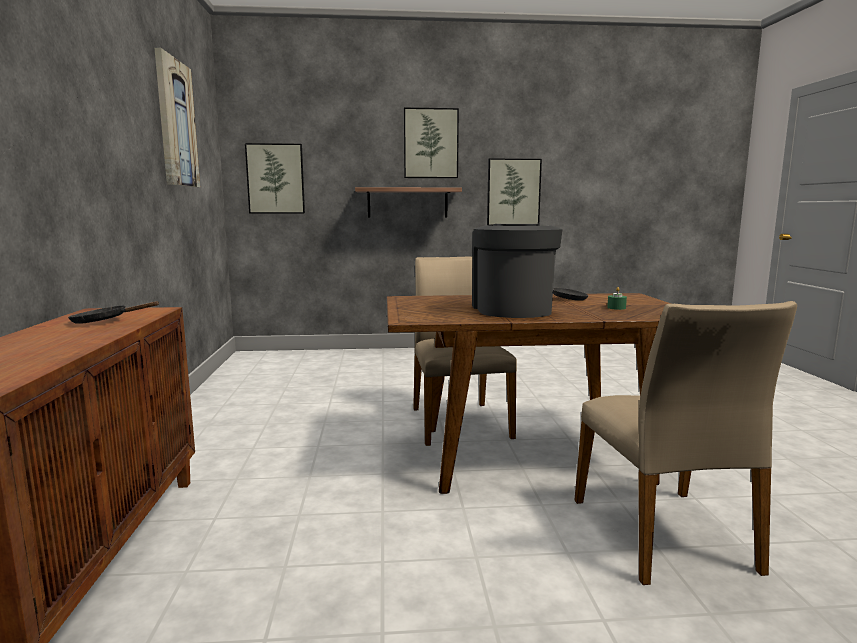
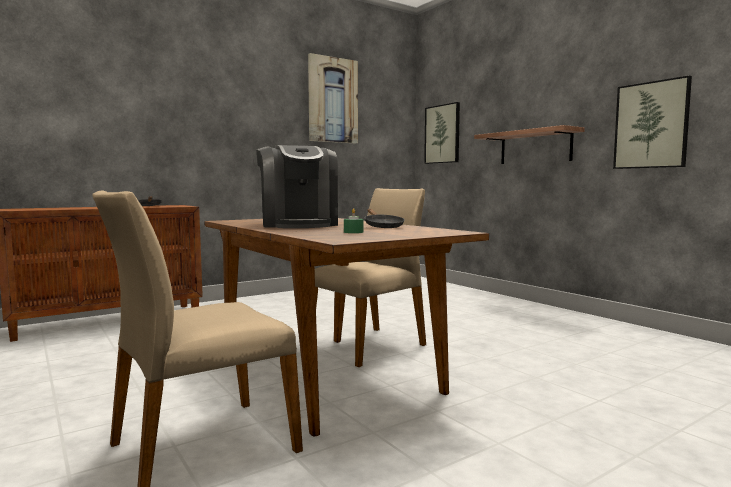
camera: 60 degrees right, 5 degrees down
(431, 143) = (559, 82): picture -> none
(512, 309) = (298, 224): coffee machine -> coffee machine turned 105 degrees clockwise

